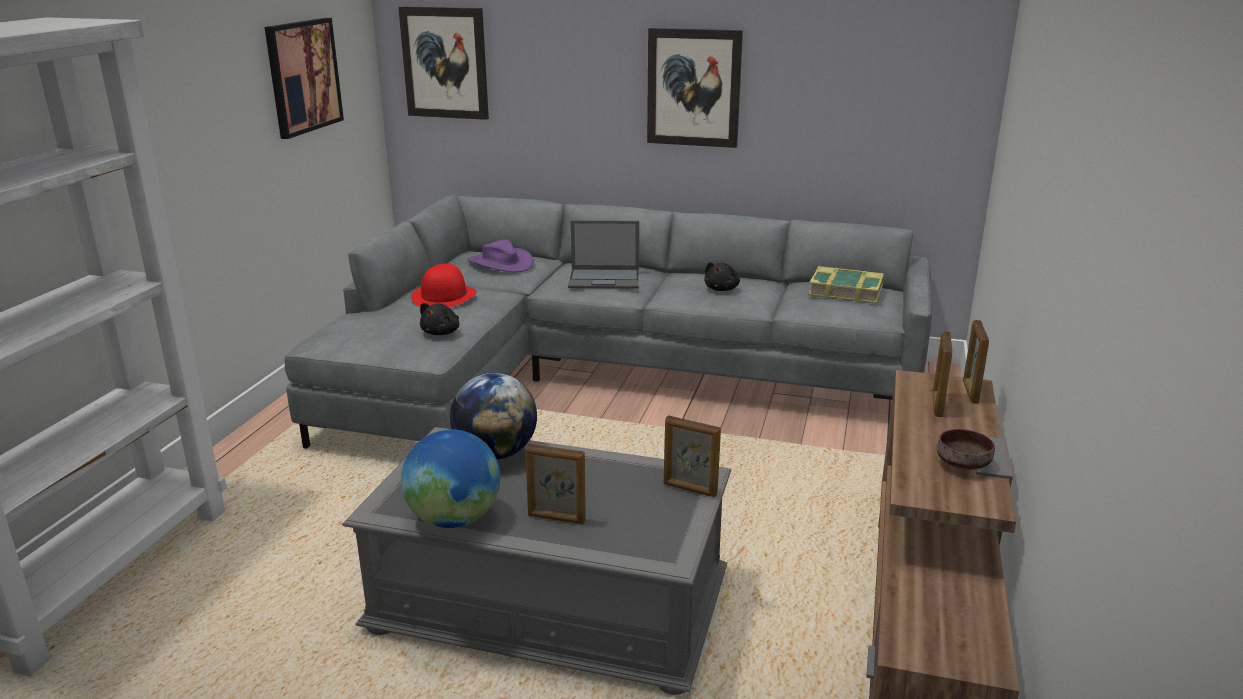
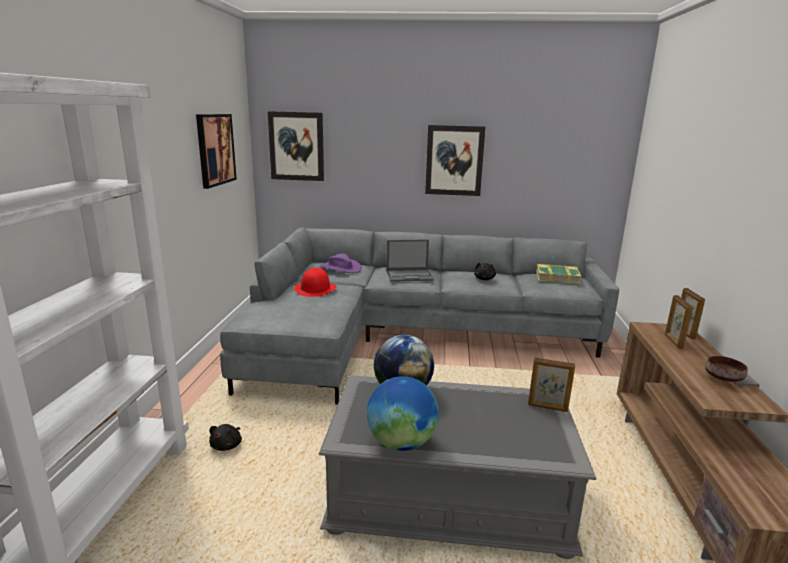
camera: 10 degrees left, 5 degrees down
(442, 332) = (326, 311): black plush toy -> black plush toy (227, 445)
(556, 518) = (473, 436): picture frame -> none

